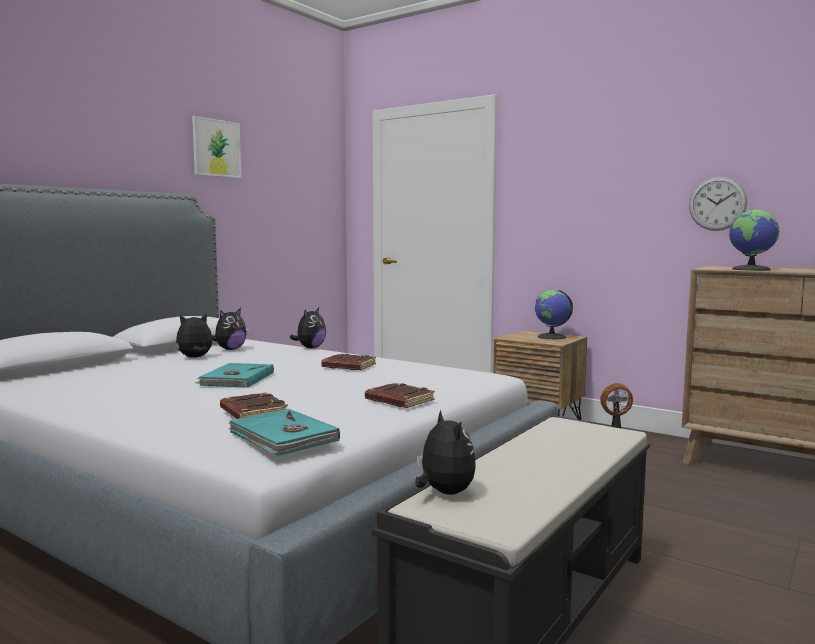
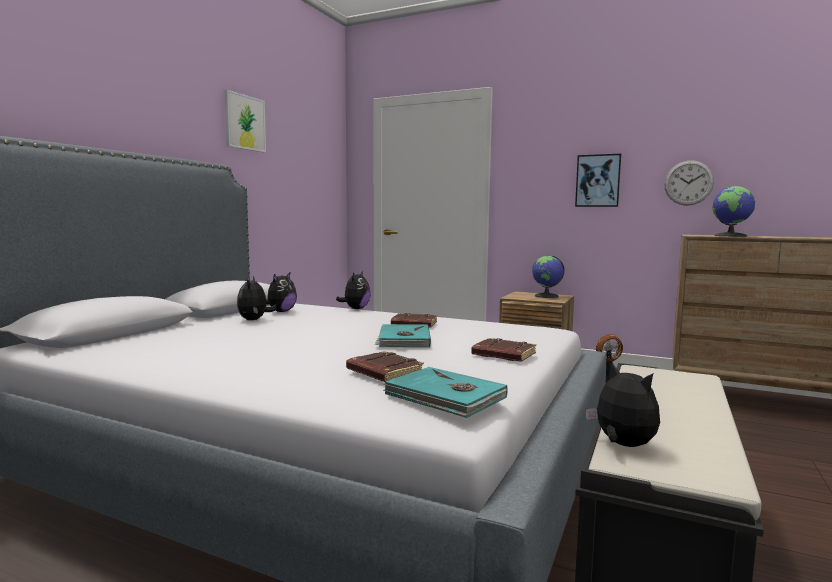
camera: 10 degrees left, 0 degrees up
(195, 358) = (254, 320): plush toy -> plush toy turned 60 degrees counterclockwise
(236, 379) = (321, 339): turquoise book -> turquoise book (403, 339)
(613, 201) = (598, 181): none -> picture

